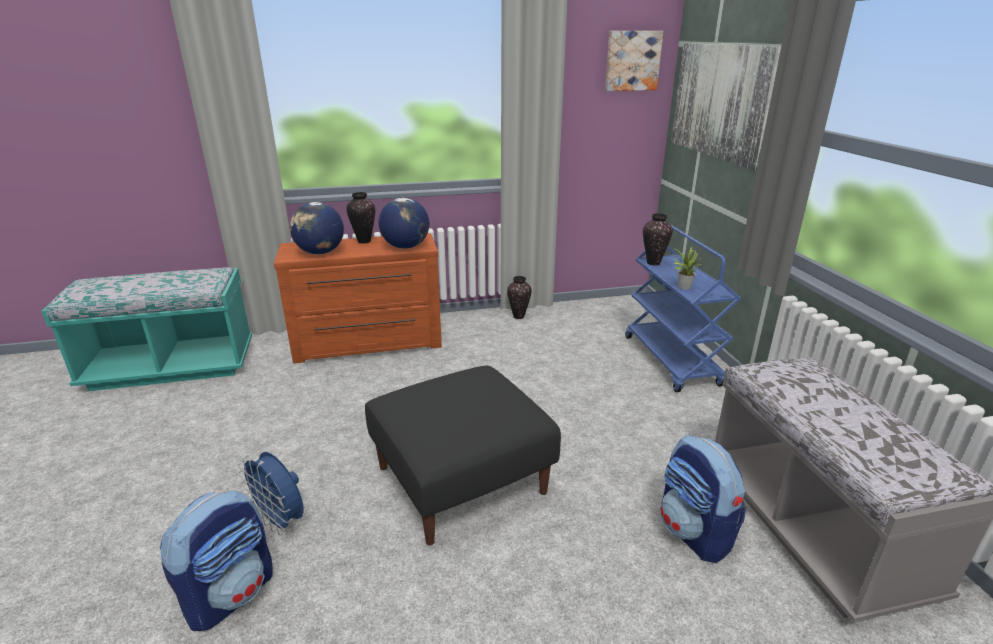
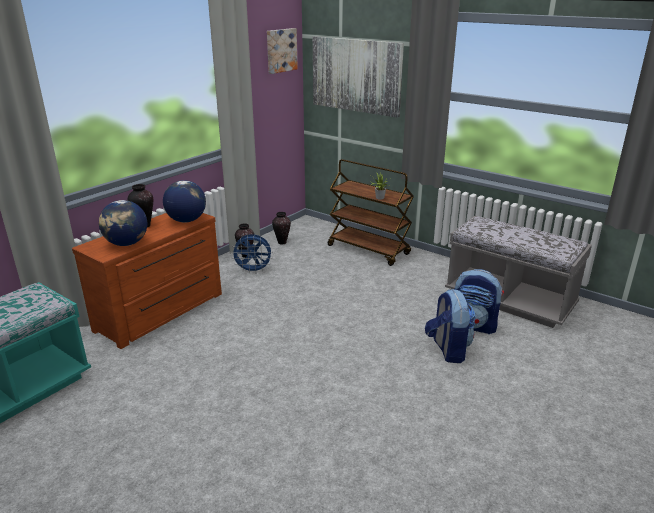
camera: 40 degrees left, 0 degrees up
(231, 593) = (304, 475): backpack -> backpack (448, 349)
(281, 522) = (275, 431): blue fan -> blue fan (253, 271)
(462, 479) = (344, 357): black ottoman -> none
(653, 263) = (344, 188): vase -> vase (282, 242)
(671, 361) = (369, 250): blue cart -> brown cart

